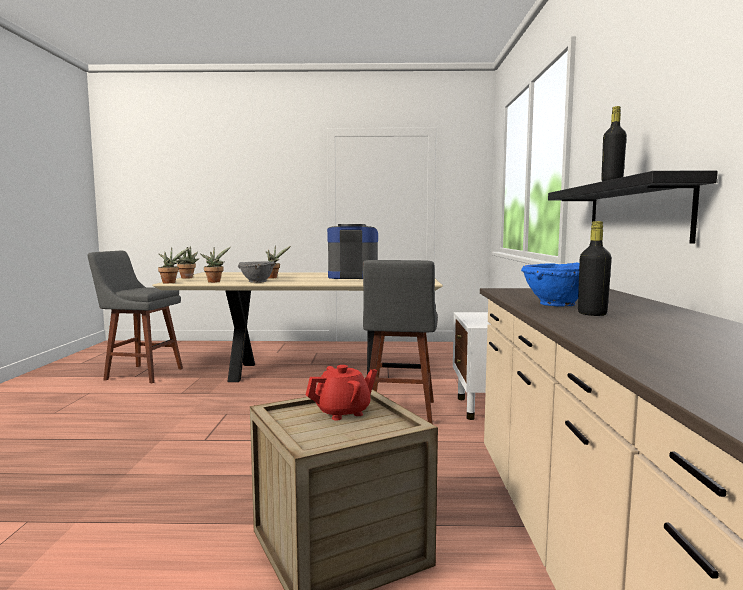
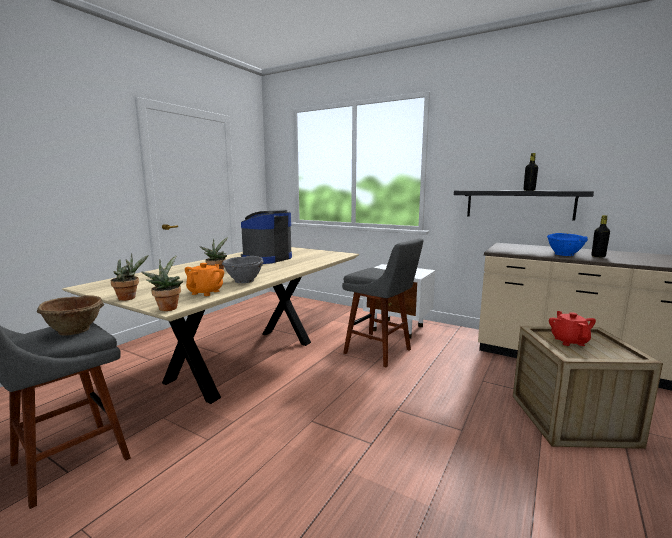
camera: 60 degrees left, 5 degrees up
(148, 288) = (75, 330): none -> brown bowl
(215, 281) = (206, 292): potted plant -> orange teapot

